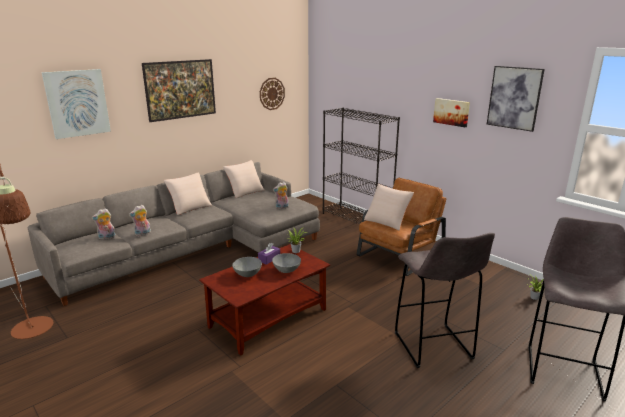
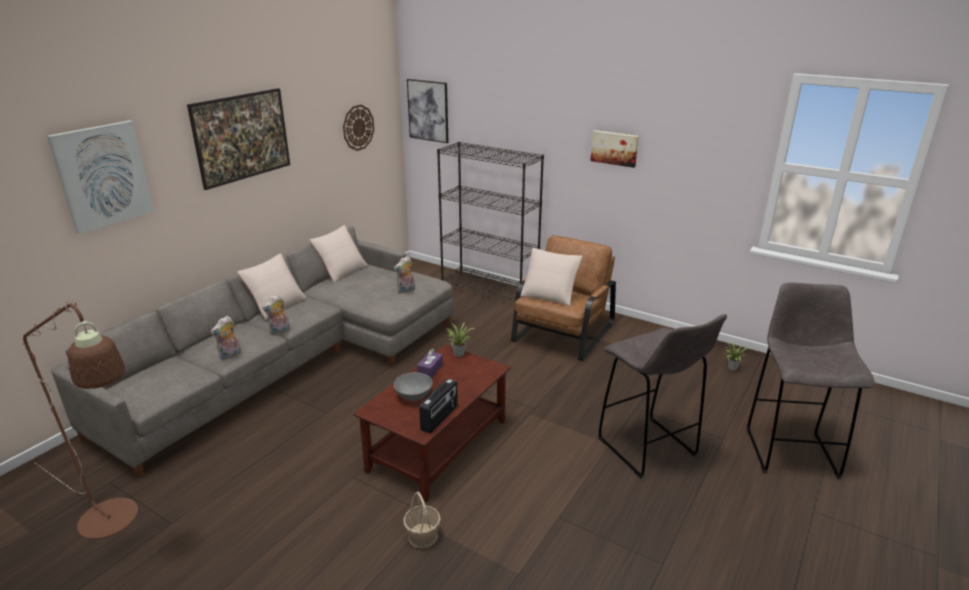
camera: 15 degrees left, 5 degrees up
(106, 238) = (179, 369): plush toy -> plush toy (279, 332)
(226, 378) = (423, 536): none -> basket
(258, 291) = (440, 418): none -> radio
(286, 270) = (461, 383): grey bowl -> none
(514, 98) = (695, 131): picture -> picture (428, 110)

